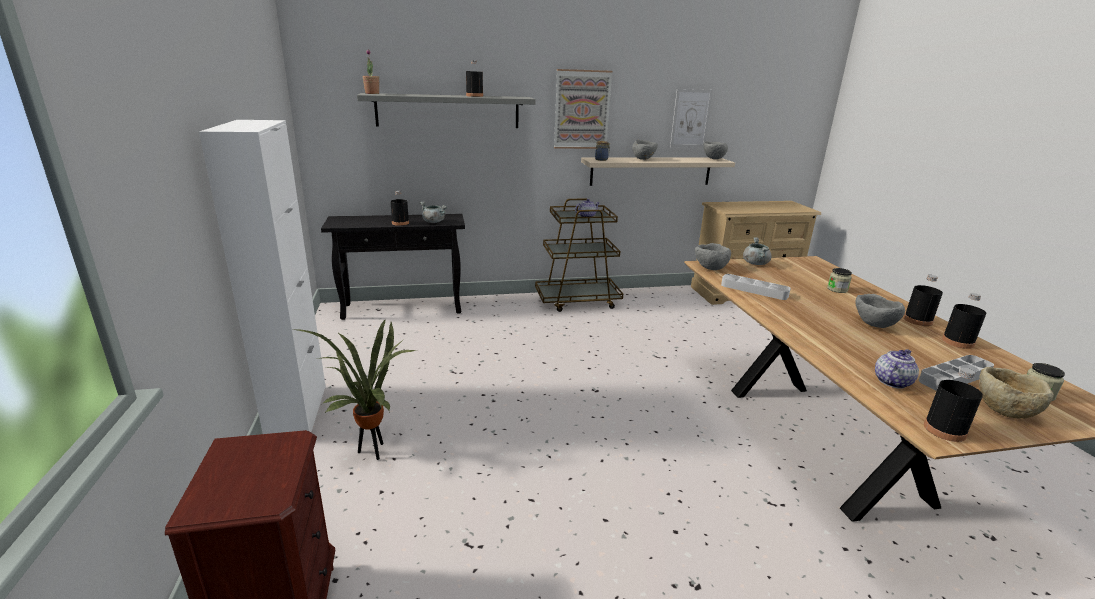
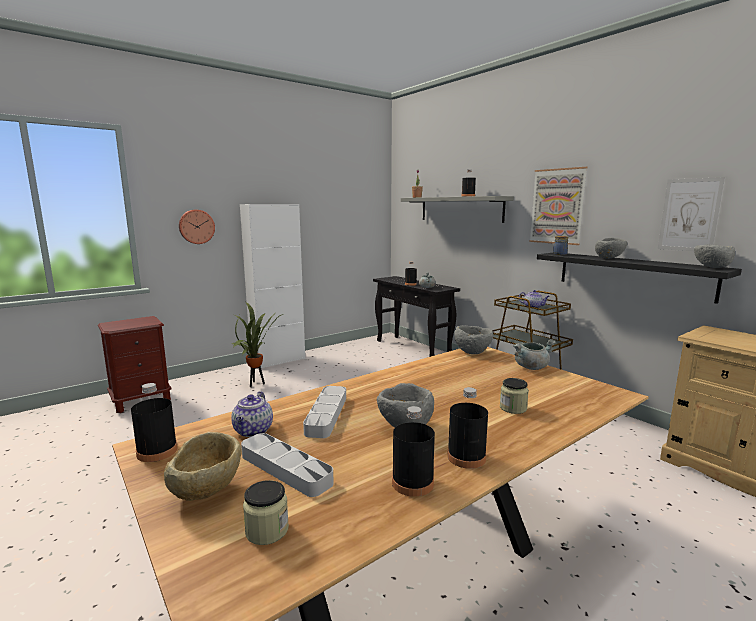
camera: 65 degrees right, 10 degrees down
(163, 201) = (196, 226): none -> wall clock
(651, 171) = (632, 275): beige shelf -> black shelf
(754, 290) = (436, 371): grey tray -> grey tray (326, 415)
(892, 381) = (253, 431): teapot -> teapot turned 75 degrees clockwise

